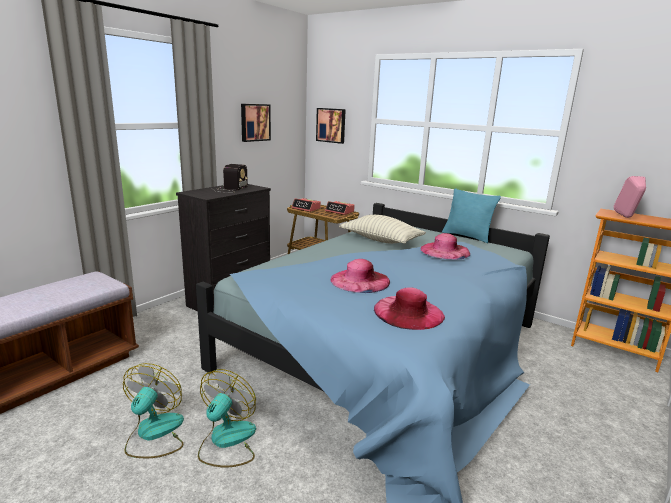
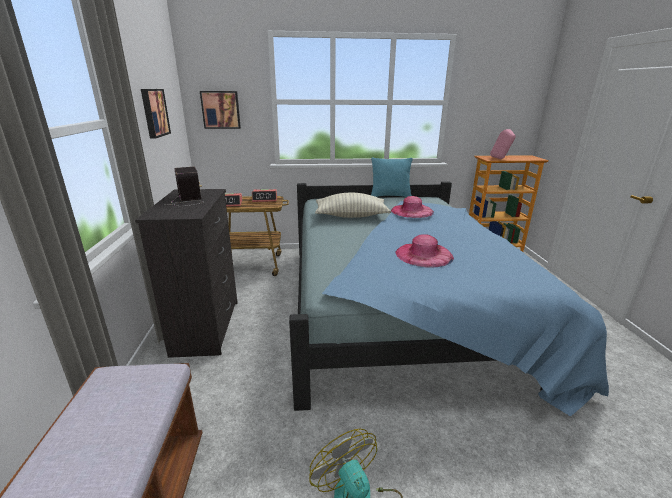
camera: 40 degrees left, 5 degrees up
(226, 441) = (422, 458): fan -> none
(408, 312) = (502, 266): pink hat -> none

